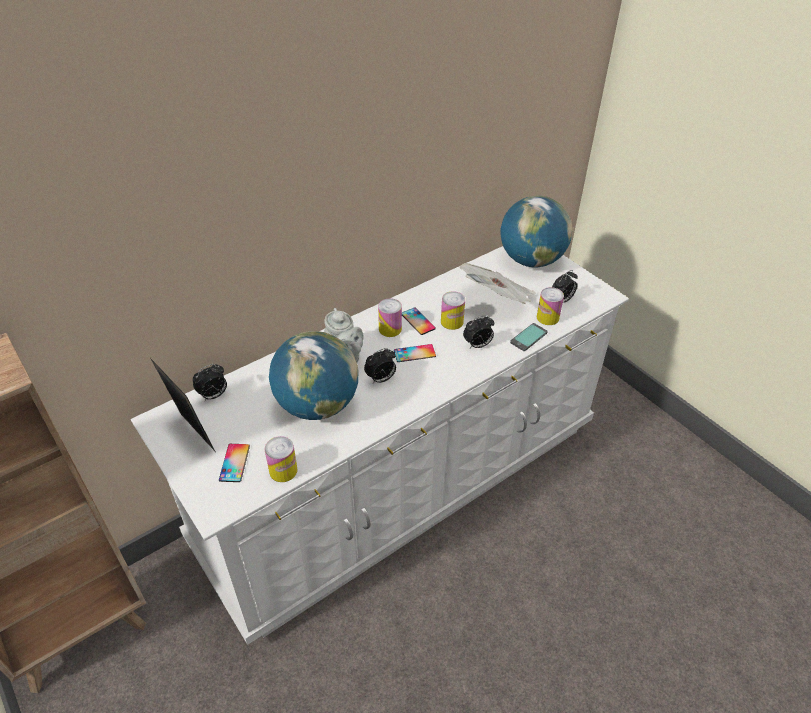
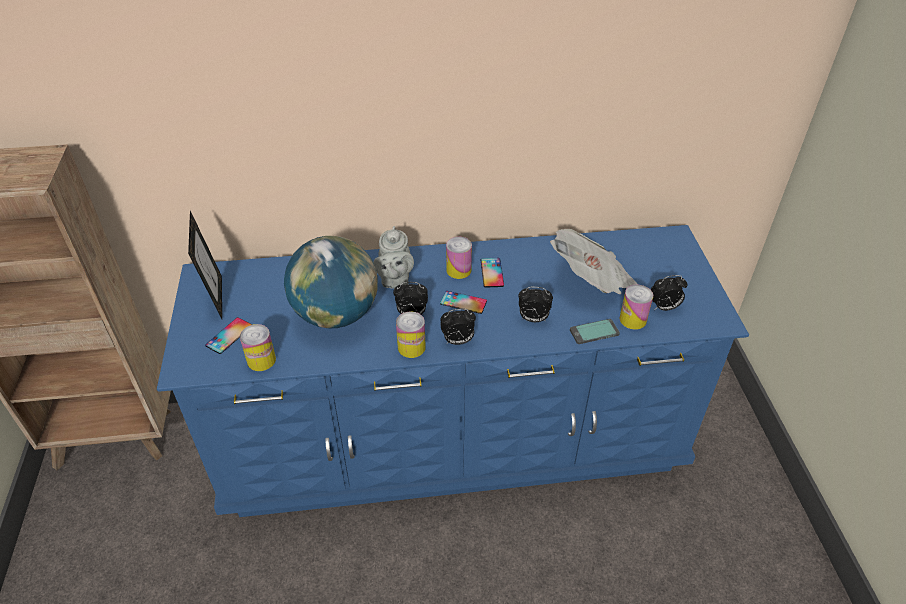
camera: 30 degrees right, 0 degrees up
(213, 395) = (259, 270): alarm clock -> alarm clock (457, 341)
(402, 482) = (452, 438): white dresser -> blue dresser
(452, 322) = (525, 286): can -> can (411, 347)
(531, 260) = (664, 253): globe -> none

